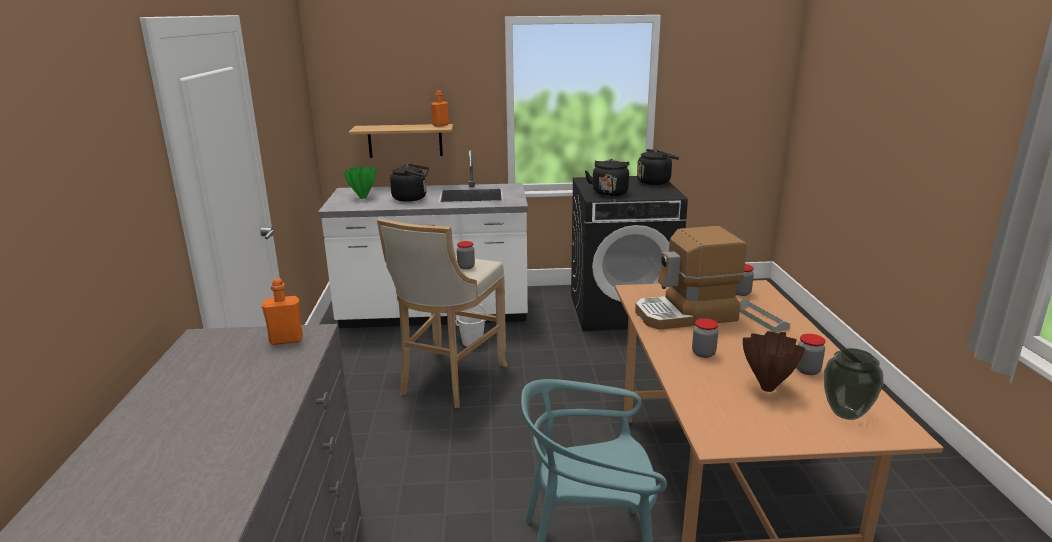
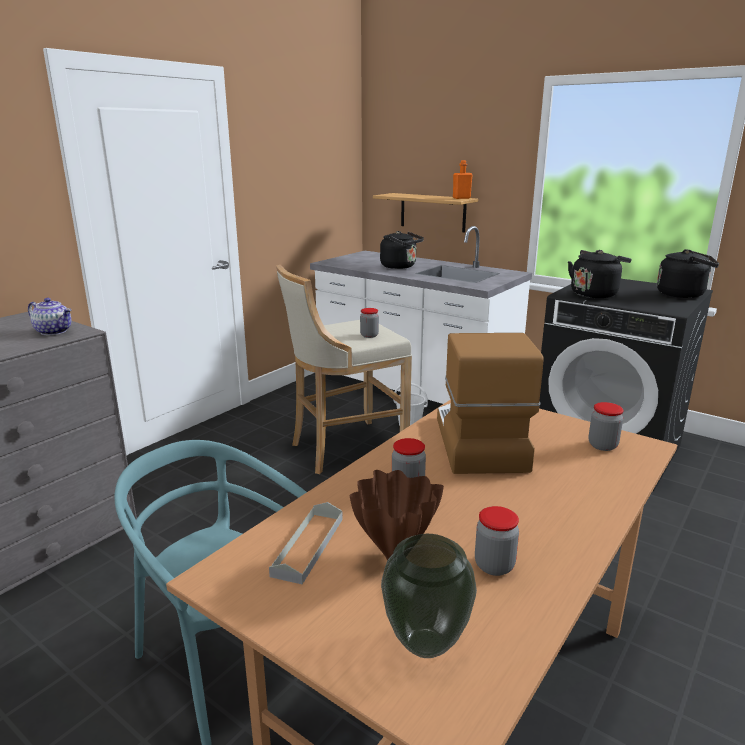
camera: 40 degrees right, 0 degrees up
(286, 340) = (54, 331): orange bottle -> teapot
(363, 197) = (365, 260): green vase -> none
(686, 315) = (478, 442): coffee machine -> coffee machine turned 60 degrees clockwise
(761, 318) = (565, 482): grey tray -> grey tray (308, 546)

